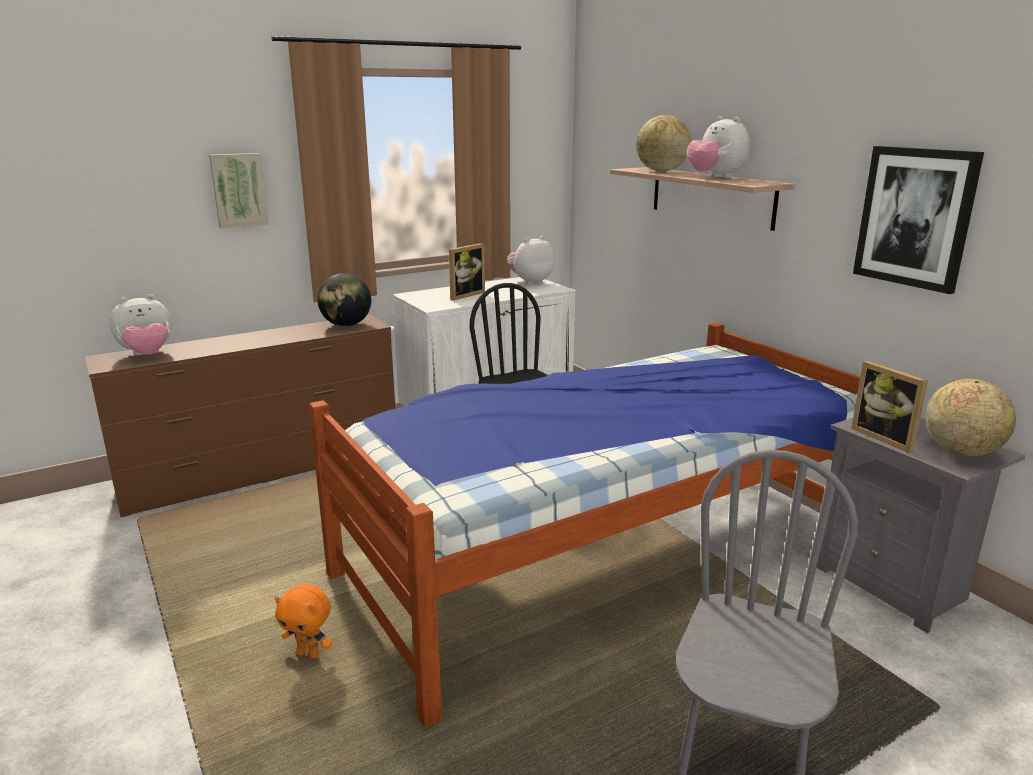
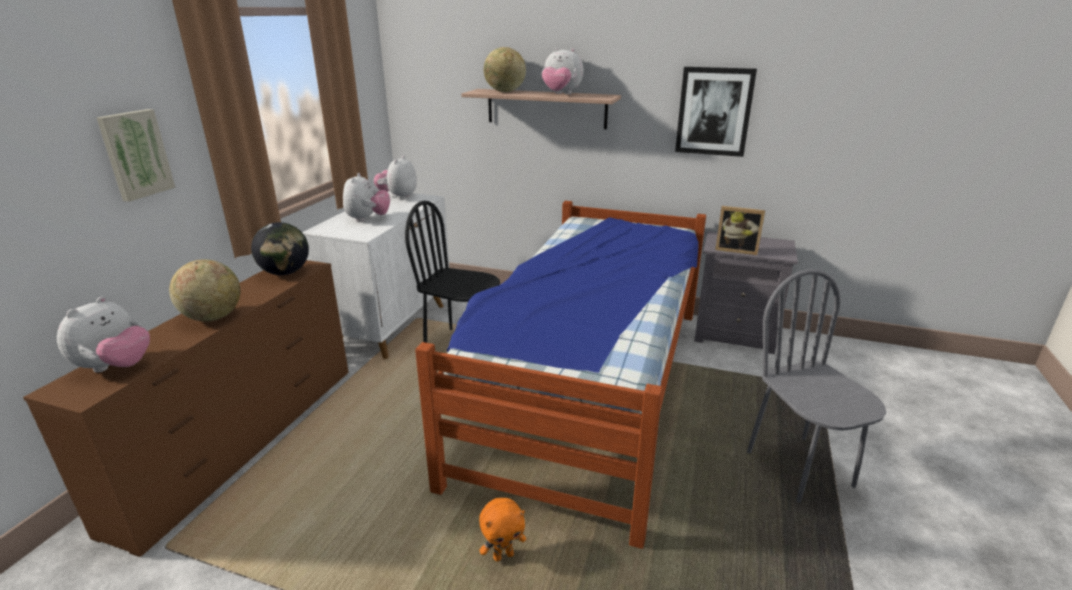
camera: 40 degrees left, 5 degrees up
(464, 295) = (367, 219): picture frame -> plush toy
(961, 452) = (773, 247): globe -> globe (213, 317)

